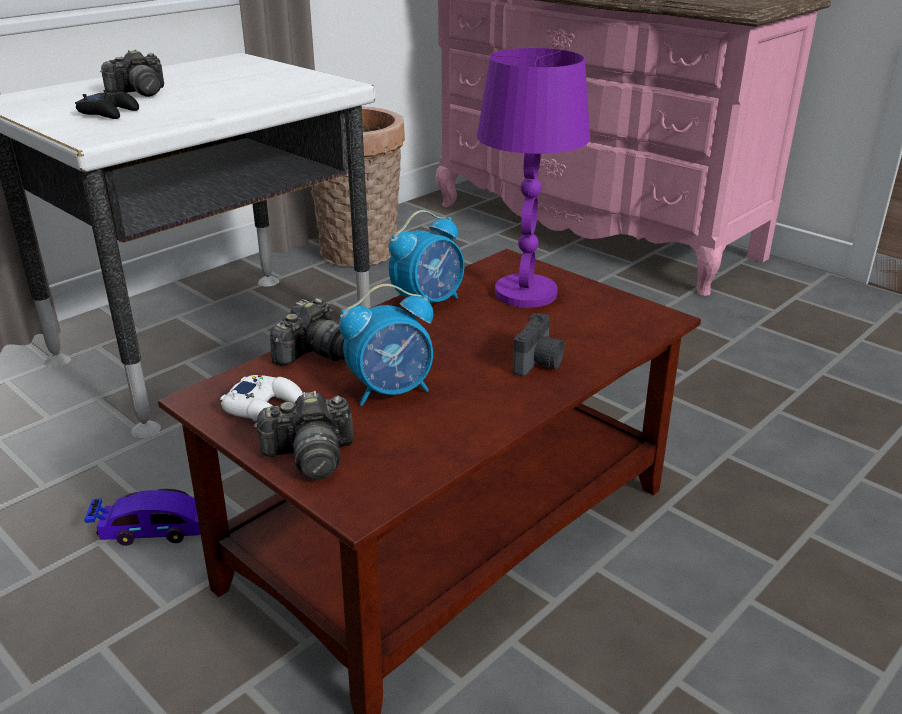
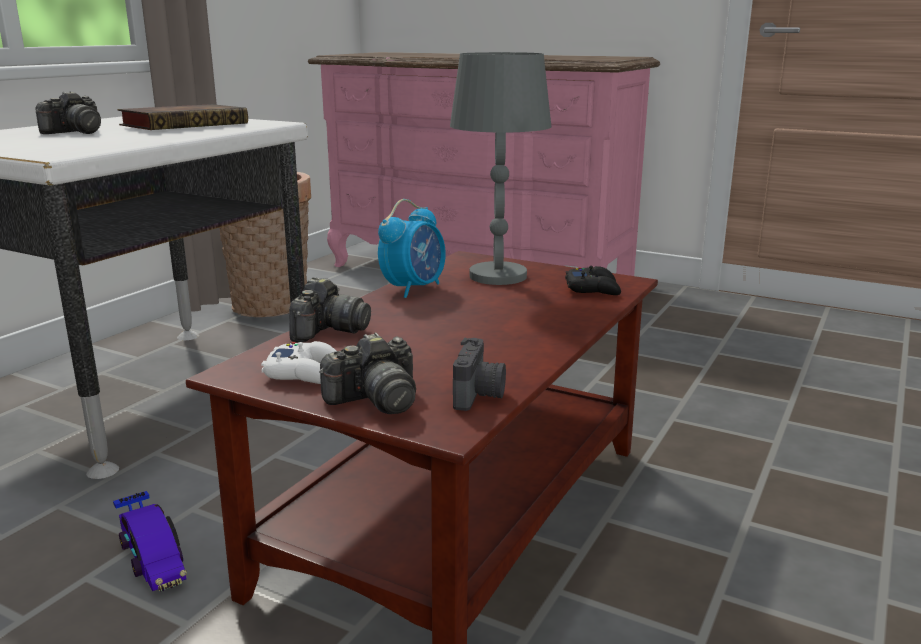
camera: 15 degrees left, 10 degrees down
(109, 113) = (56, 142): black game controller -> black game controller (593, 289)
(160, 530) = (152, 556): toy car -> toy car turned 75 degrees clockwise
(251, 84) = (187, 125): none -> book
(392, 391) = (422, 348): alarm clock -> none
(525, 293) = (497, 276): purple table lamp -> grey table lamp
(539, 363) = (544, 317): camera -> camera (479, 395)

